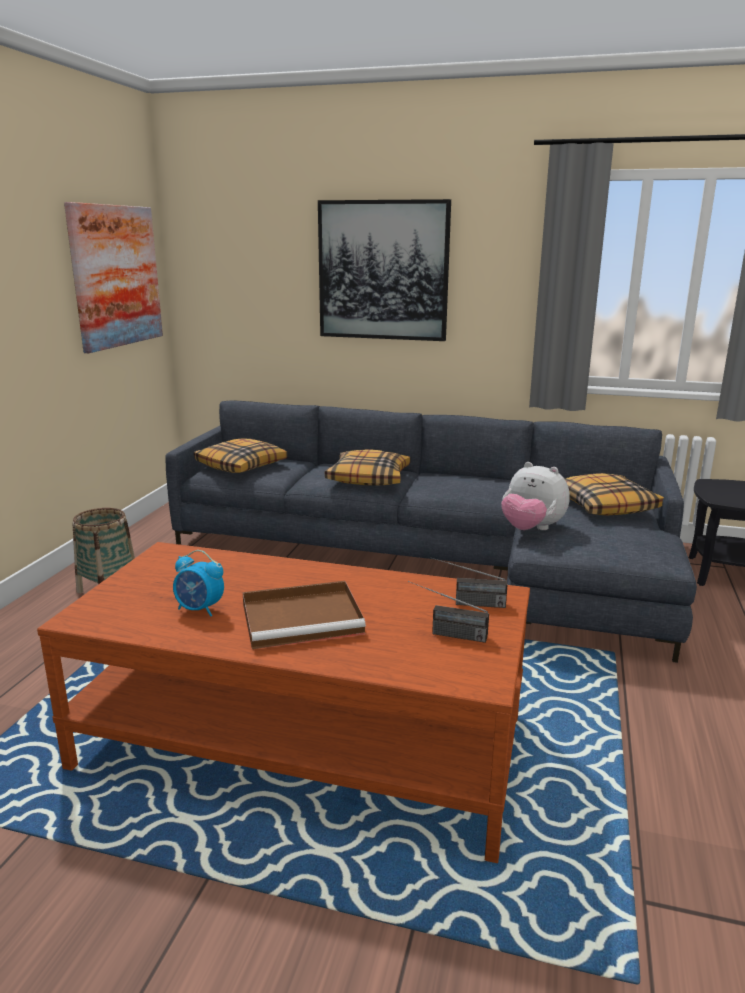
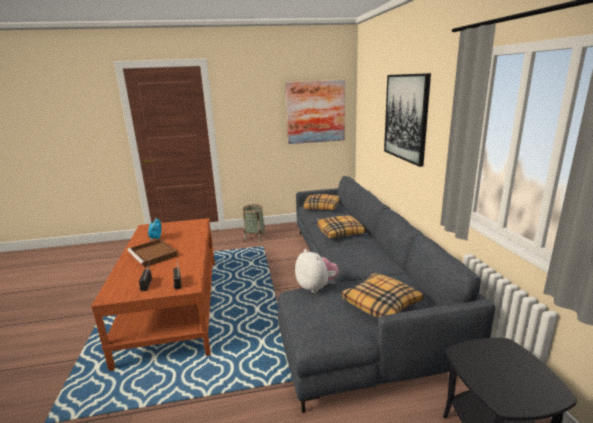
camera: 65 degrees right, 0 degrees up
(531, 529) = (316, 287): plush toy -> plush toy turned 135 degrees clockwise

